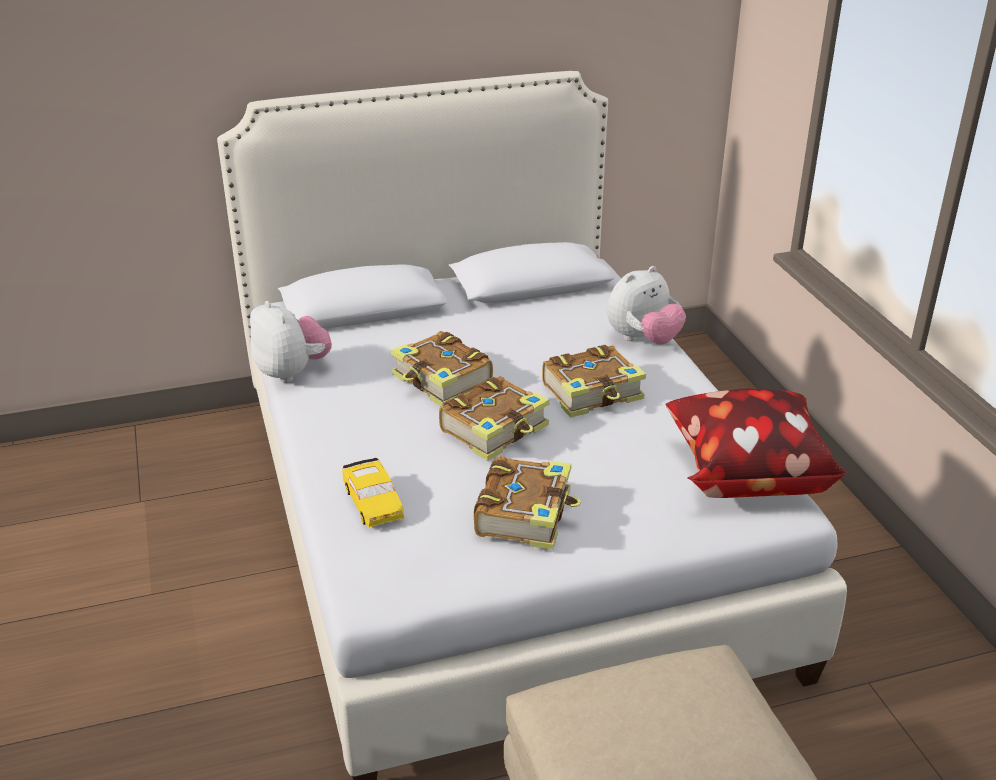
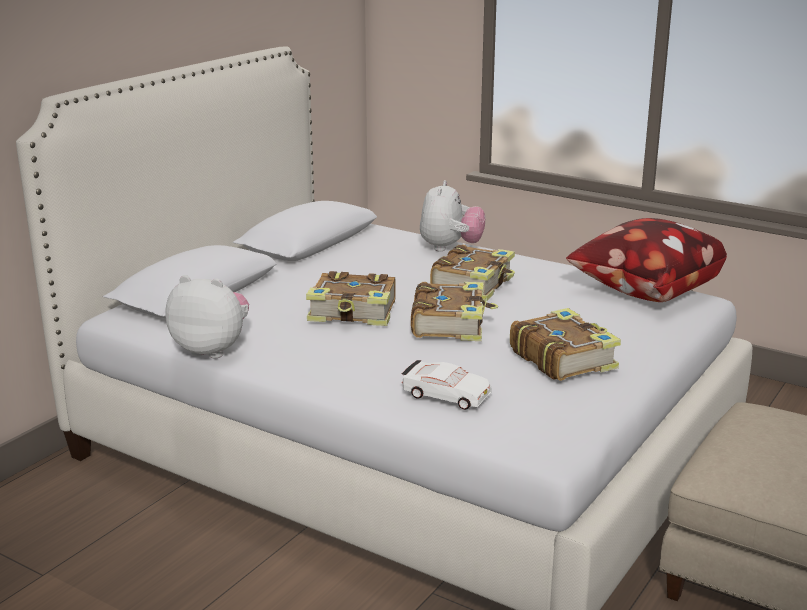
camera: 40 degrees left, 10 degrees down
(373, 502) = (446, 394): yellow toy car -> white toy car

